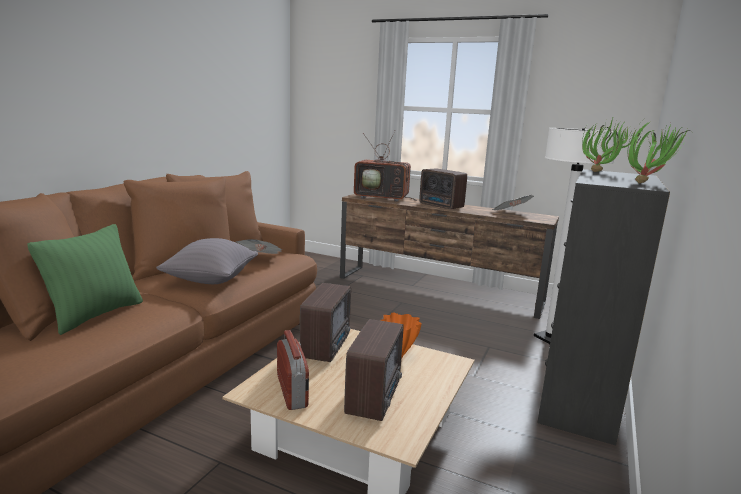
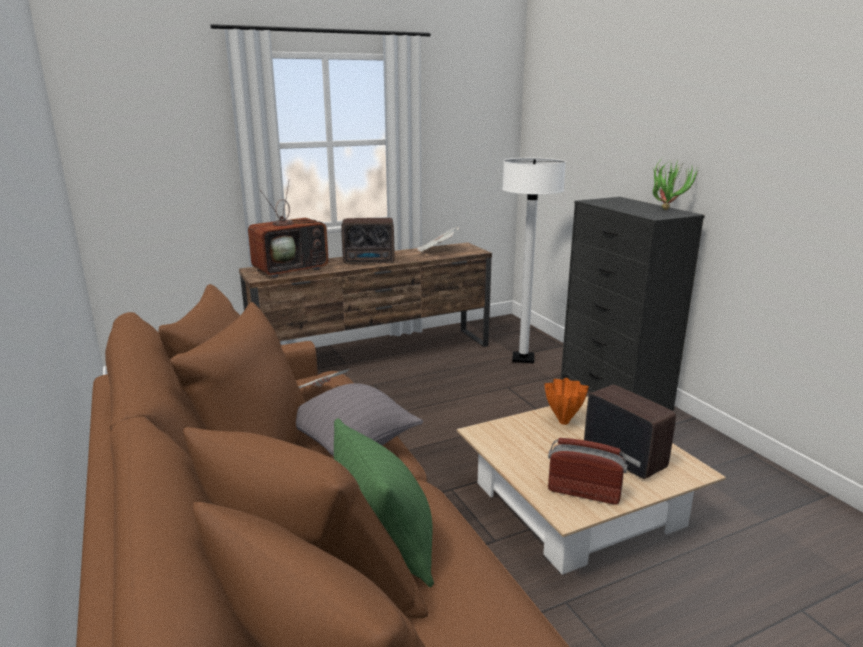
camera: 50 degrees left, 5 degrees up
(327, 346) = (511, 446): radio -> none
(601, 172) = (602, 202): potted plant -> none

